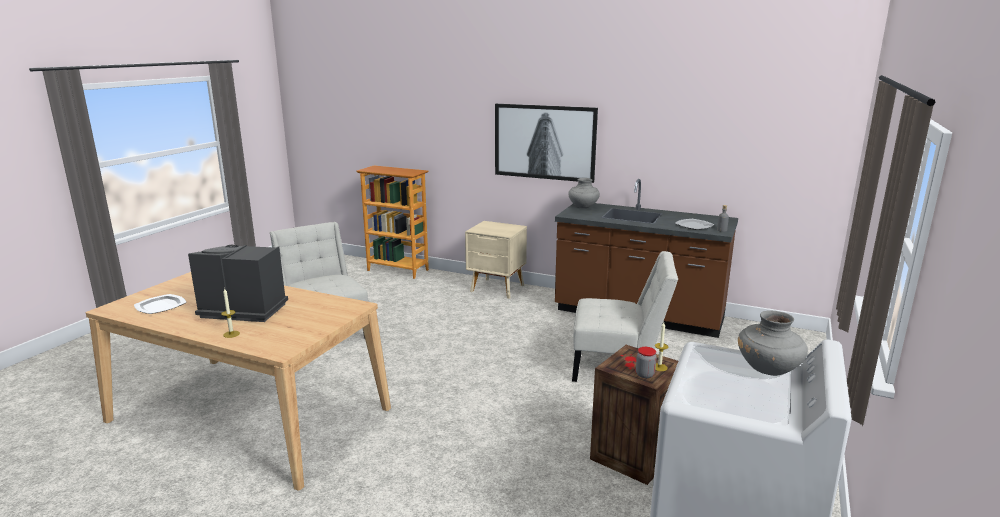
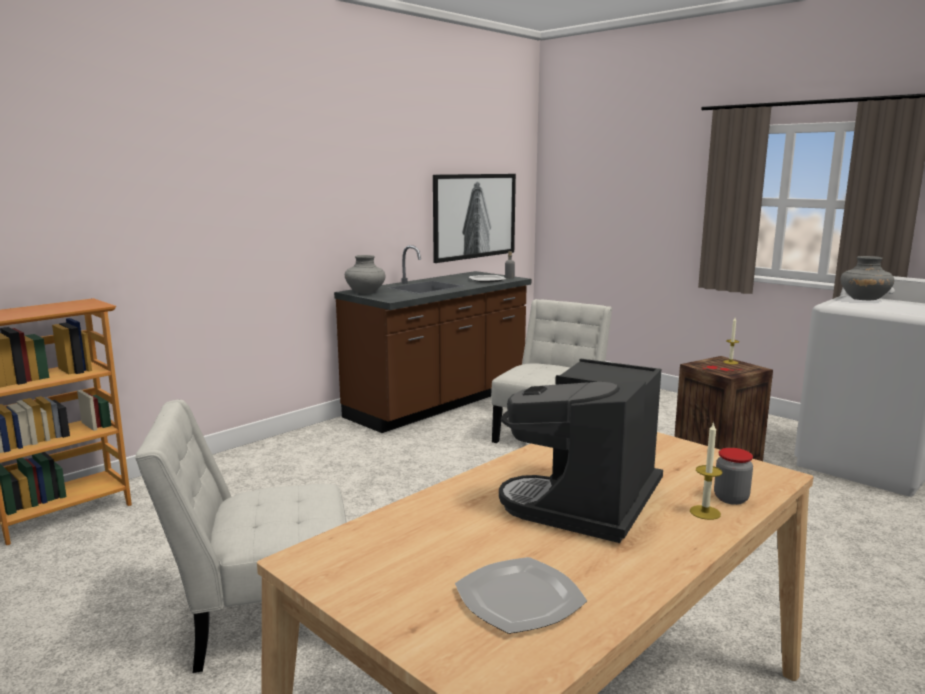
camera: 70 degrees left, 5 degrees down
(497, 289) = (271, 453): beige nightstand -> none
(545, 142) = (287, 217): picture -> picture (474, 216)
(645, 374) = (745, 368): jar -> jar (731, 498)

